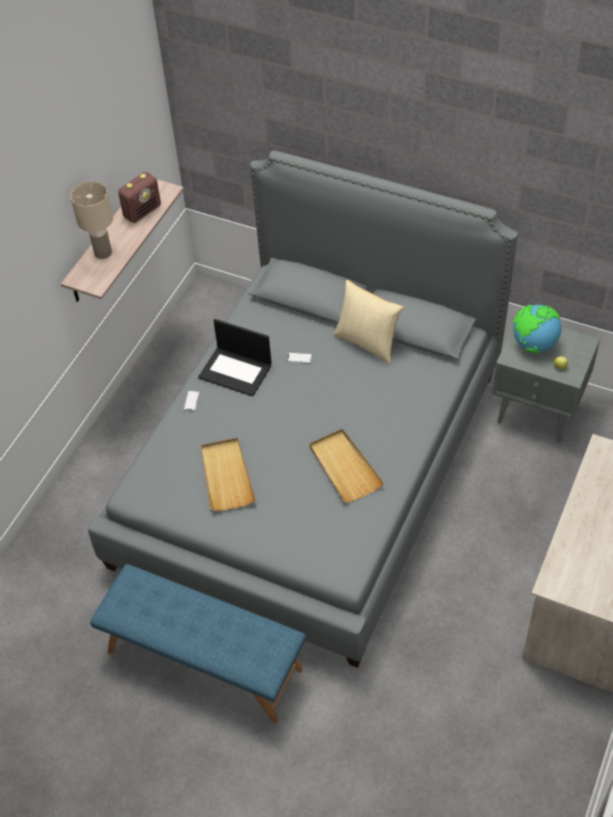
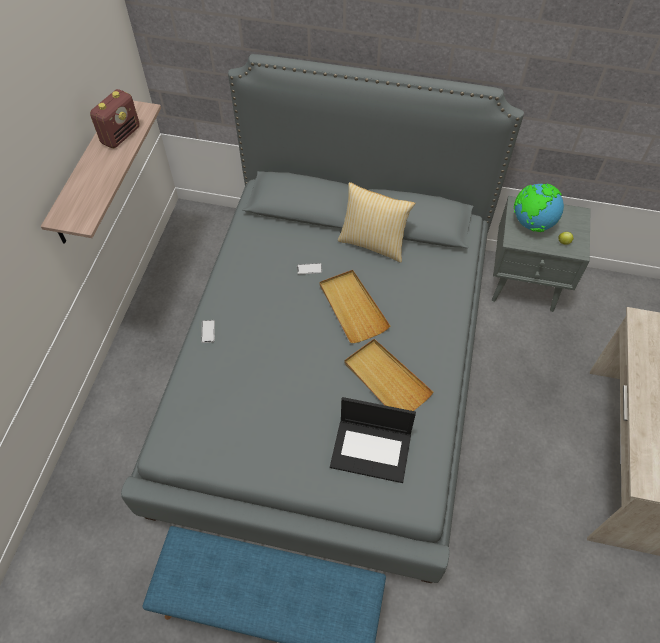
camera: 15 degrees left, 5 degrees up
(102, 253) = (84, 185): beige table lamp -> none
(226, 476) = (265, 411): beige tray -> beige tray (352, 307)
(236, 371) = (248, 292): laptop -> laptop (372, 450)

